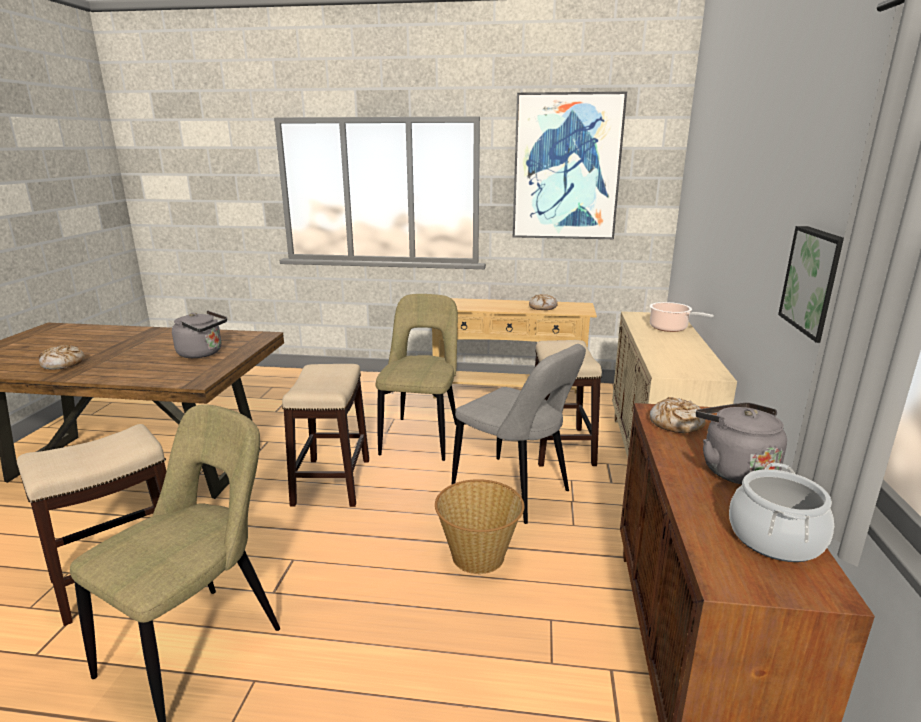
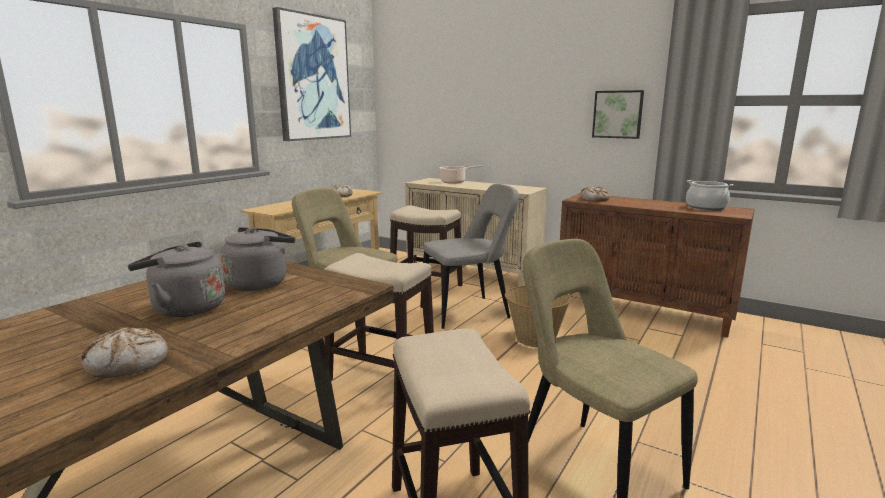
camera: 65 degrees left, 5 degrees down
(734, 469) = (647, 202): grey kettle -> grey kettle (184, 308)

